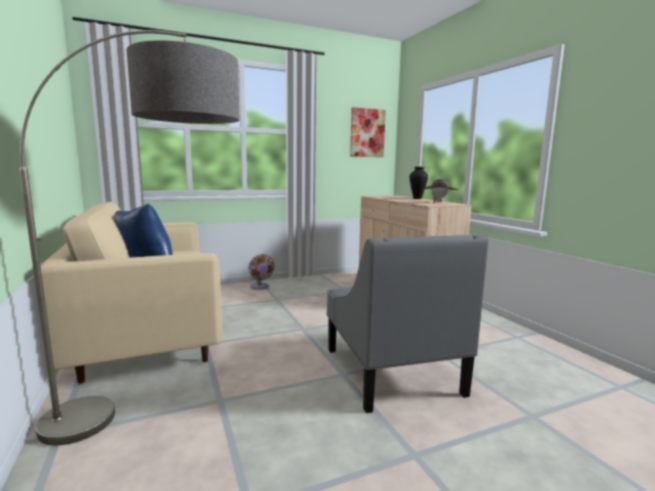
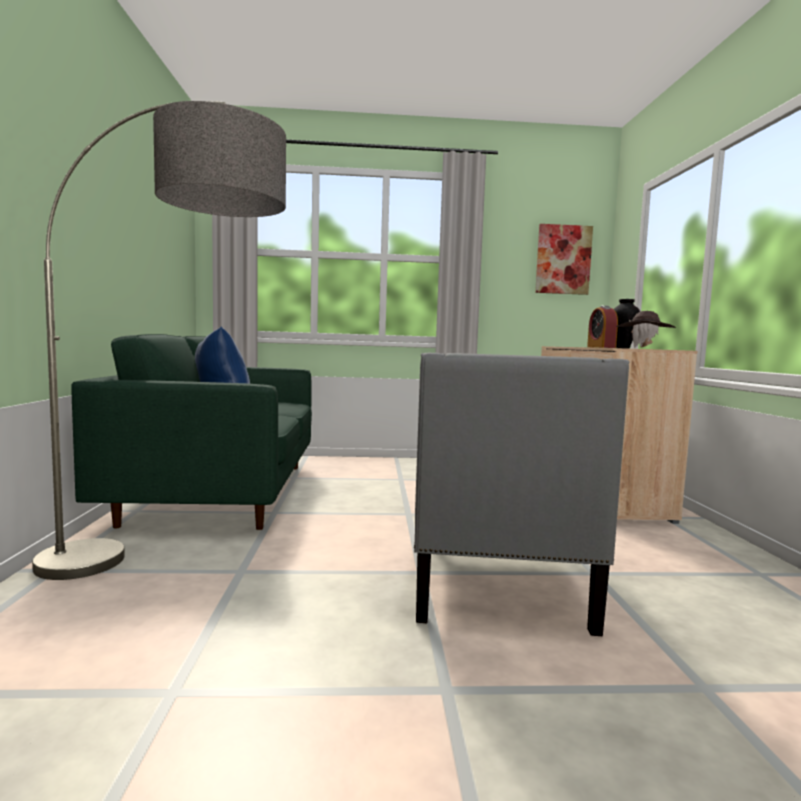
camera: 20 degrees right, 5 degrees down
(149, 332) = (224, 492): beige sofa -> green sofa
(260, 287) = (390, 464): brown fan -> none
(407, 199) = (601, 347): none -> alarm clock

